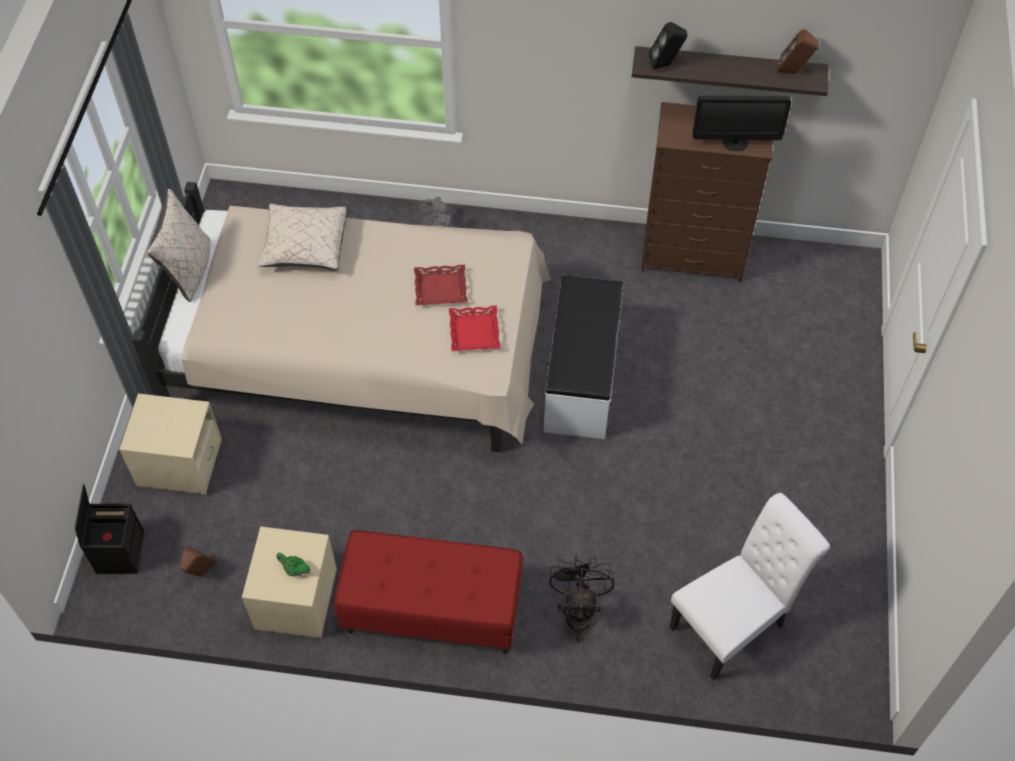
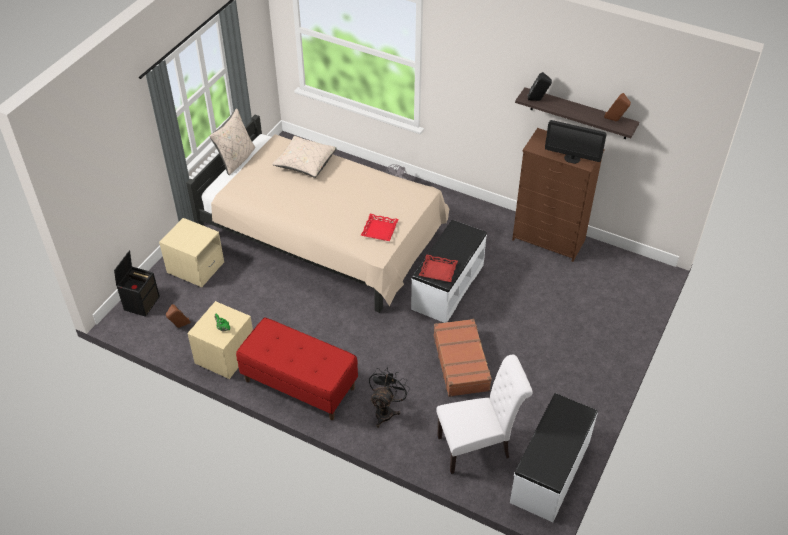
camera: 20 degrees right, 10 degrees down
(440, 288) = (371, 203): red tray -> red tray (438, 270)
(653, 497) = (461, 363): none -> brown suitcase
(848, 628) = (551, 472): none -> white bench

